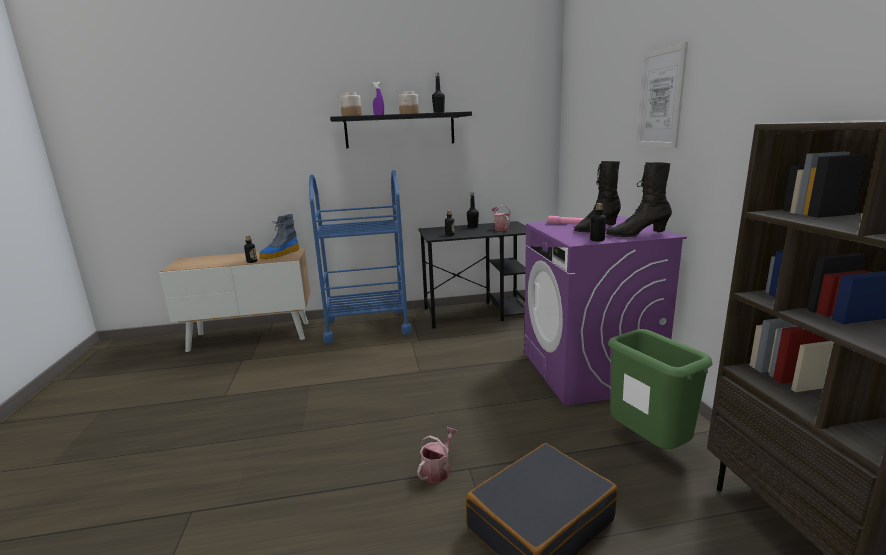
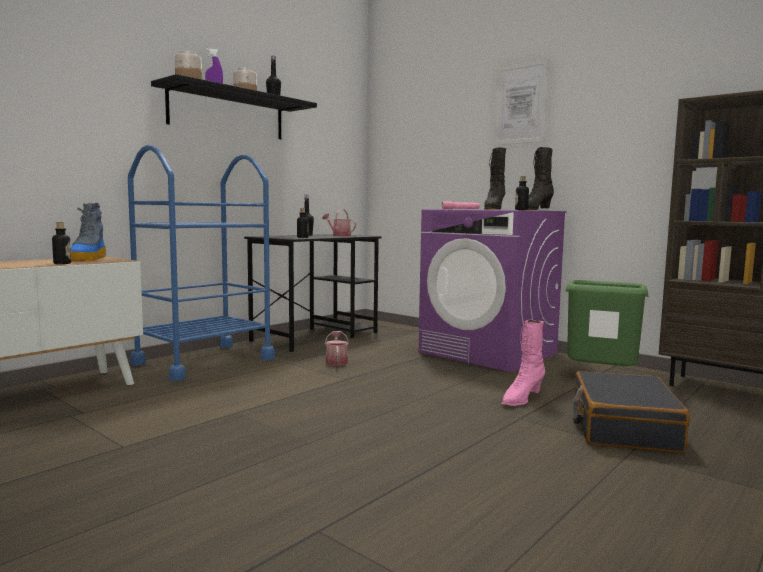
camera: 40 degrees left, 10 degrees down
(438, 469) = (499, 426): watering can -> watering can (336, 361)
(512, 445) = (521, 399): none -> pink boot

